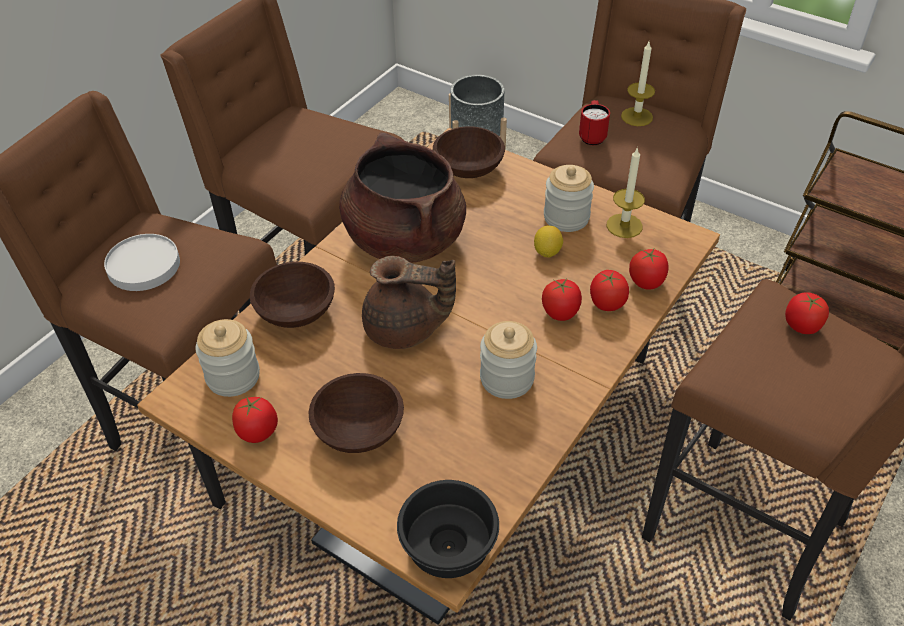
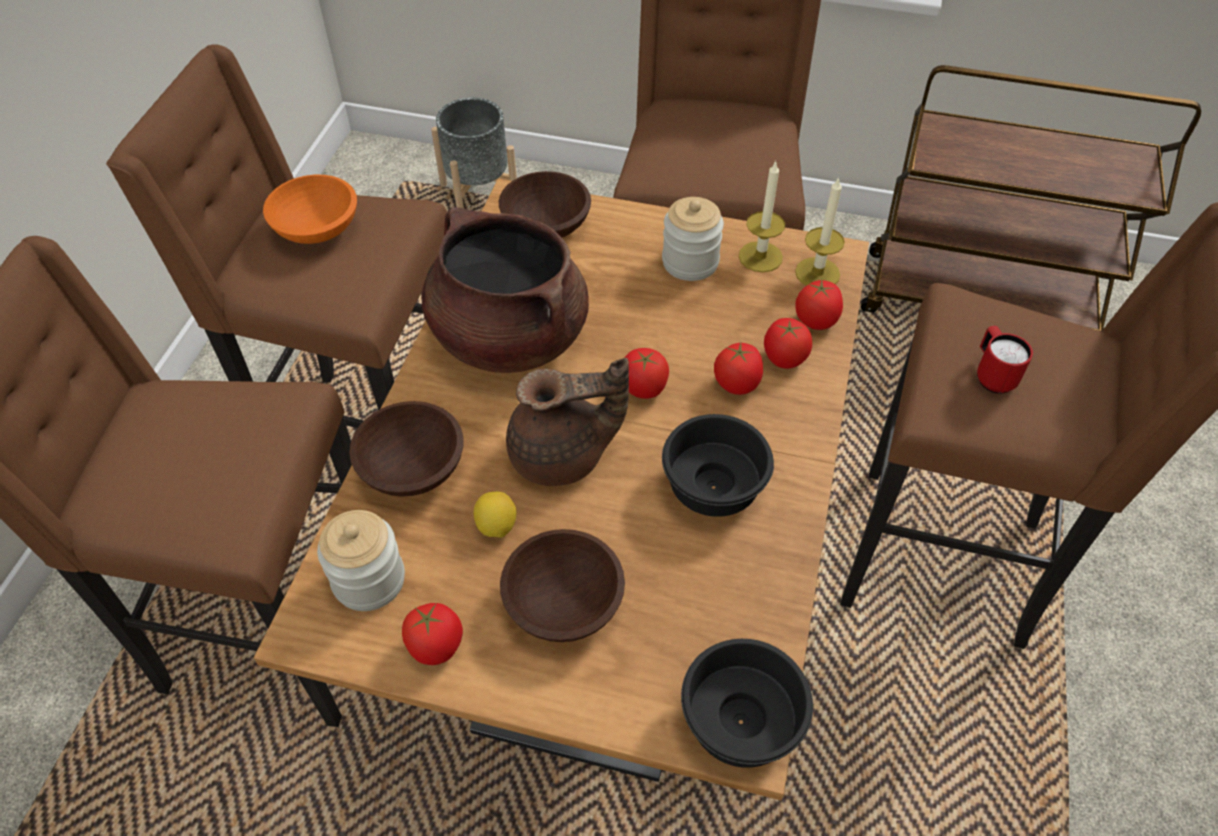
camera: 20 degrees left, 5 degrees up
(143, 266) = (174, 460): white plate -> none
(303, 135) = (316, 228): none -> orange bowl
(507, 378) = (712, 484): jar -> black bowl
(547, 252) = (687, 311): lemon -> lemon (496, 526)
(592, 136) = (673, 153): red mug -> red mug (992, 376)
(637, 116) = (713, 118): candle -> candle (817, 273)
(801, 326) = (1001, 331): tomato -> tomato (643, 388)

